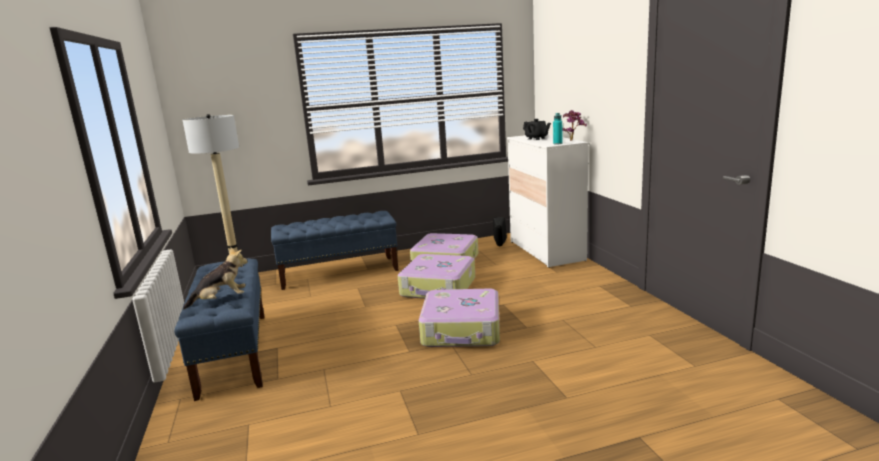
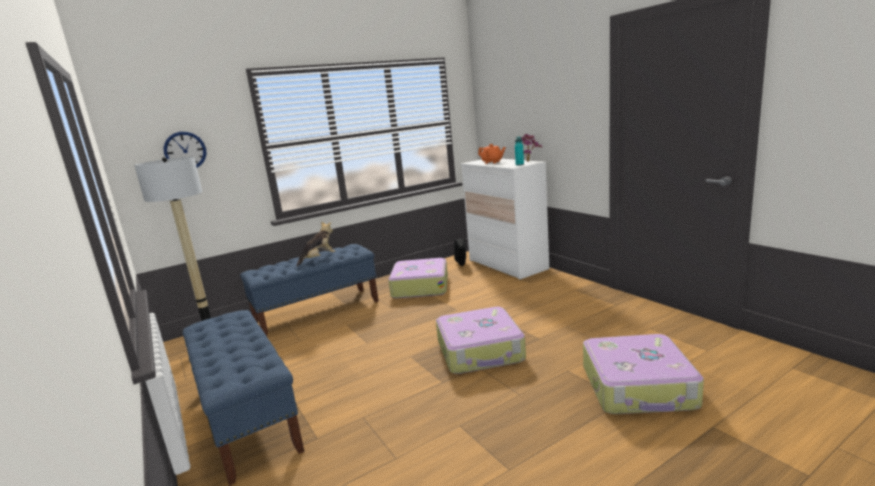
camera: 15 degrees left, 0 degrees up
(221, 300) = (243, 363): plush toy -> plush toy (319, 259)
(232, 109) = (185, 151): none -> wall clock
(438, 287) = (430, 313): suitcase -> suitcase (639, 387)
(536, 138) = (492, 162): black teapot -> orange teapot

